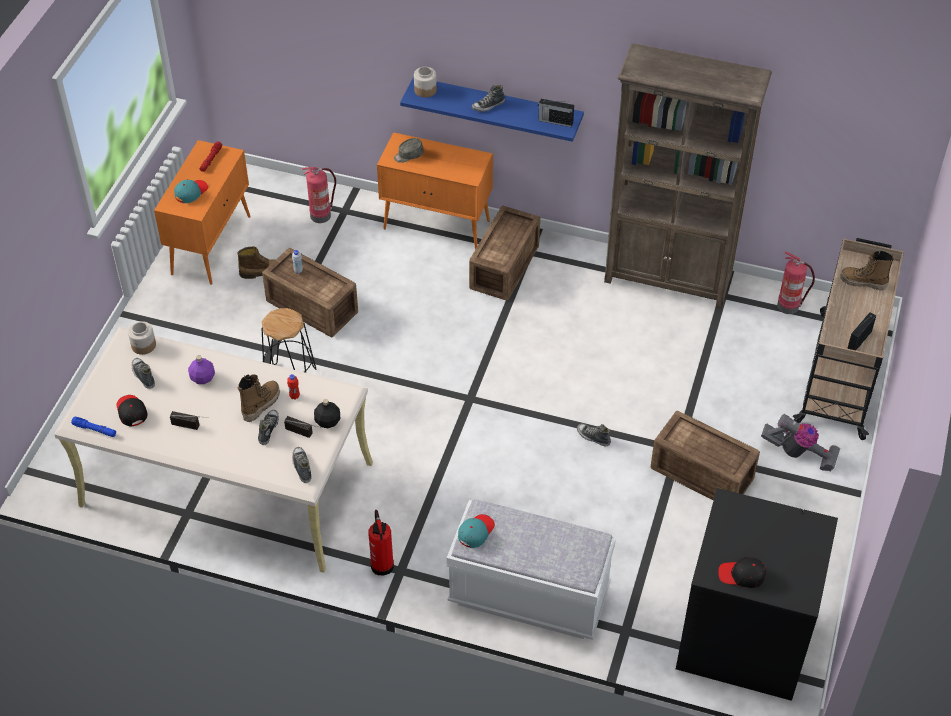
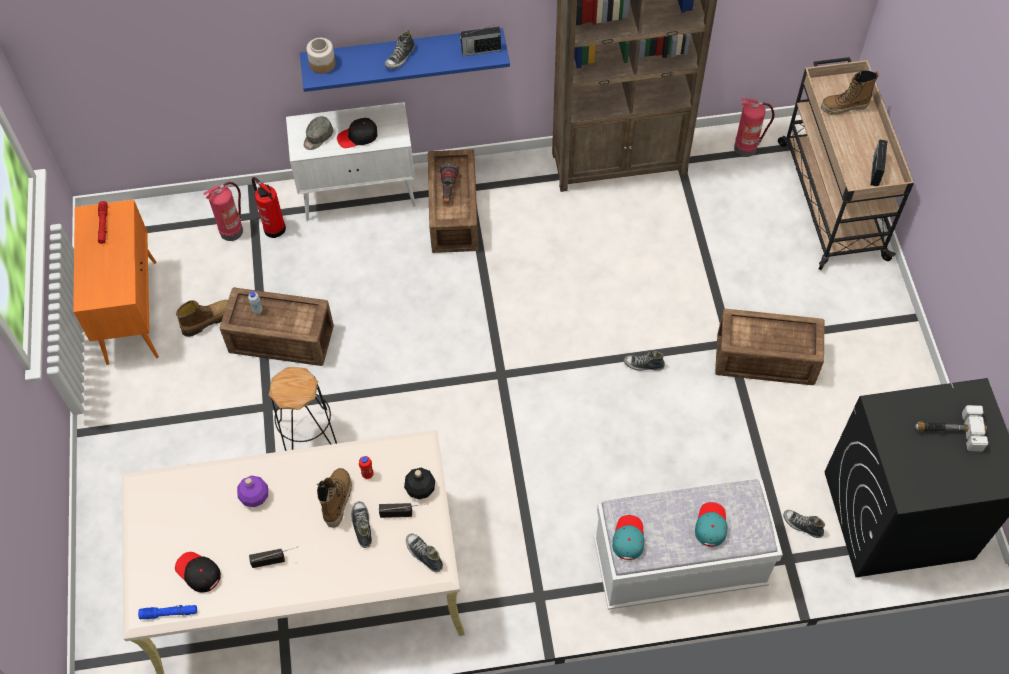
camera: 25 degrees left, 10 degrees up
(143, 345) = (165, 486): jar -> none
(143, 376) = (186, 522): shoe -> shoe (802, 525)
(191, 192) = (104, 274): turquoise cap -> turquoise cap (710, 525)
(382, 563) = (517, 597): fire extinguisher -> fire extinguisher (273, 227)
(437, 225) = (360, 194): orange cabinet -> white cabinet
(501, 240) = (448, 190): none -> flashlight
(741, 575) = (938, 482): black cap -> black cap (358, 137)
(776, 542) = (948, 431): none -> hammer
(799, 453) = (840, 299): vacuum cleaner -> none

